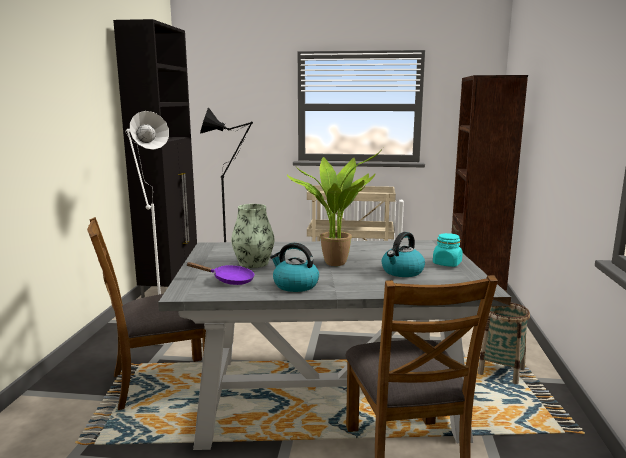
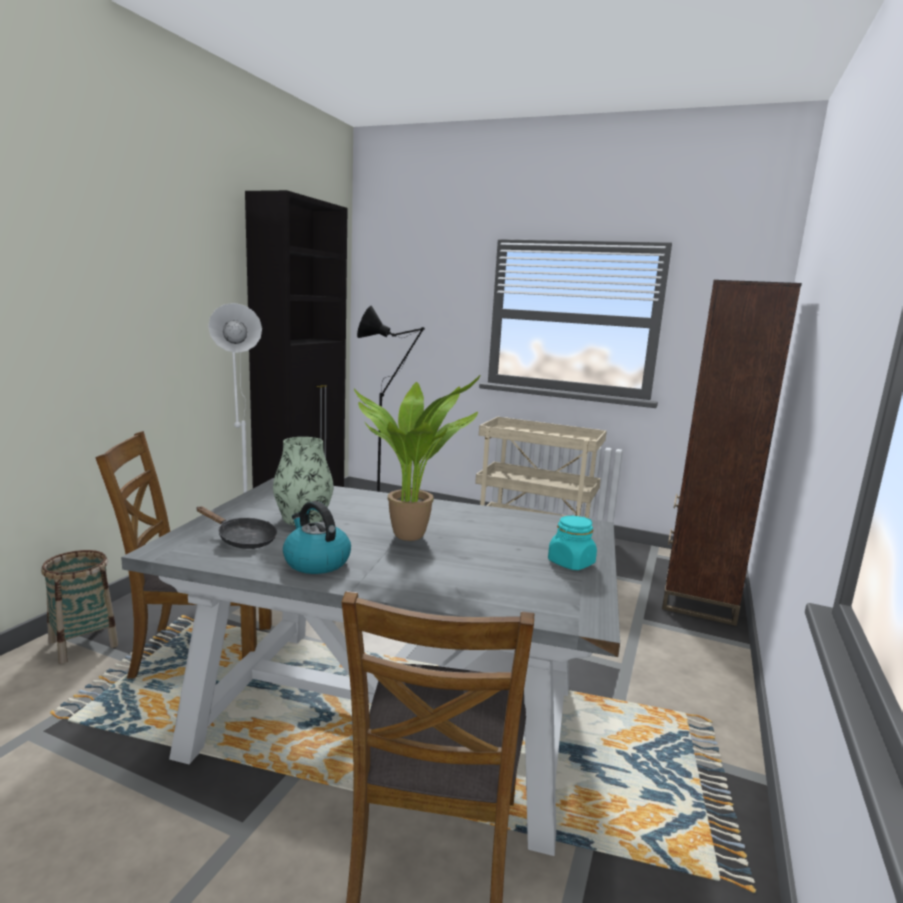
camera: 15 degrees right, 0 degrees up
(229, 280) = (242, 539): purple frying pan -> black frying pan
(402, 272) = (489, 566): kettle -> none
(501, 371) = (669, 738): basket -> basket (83, 644)

